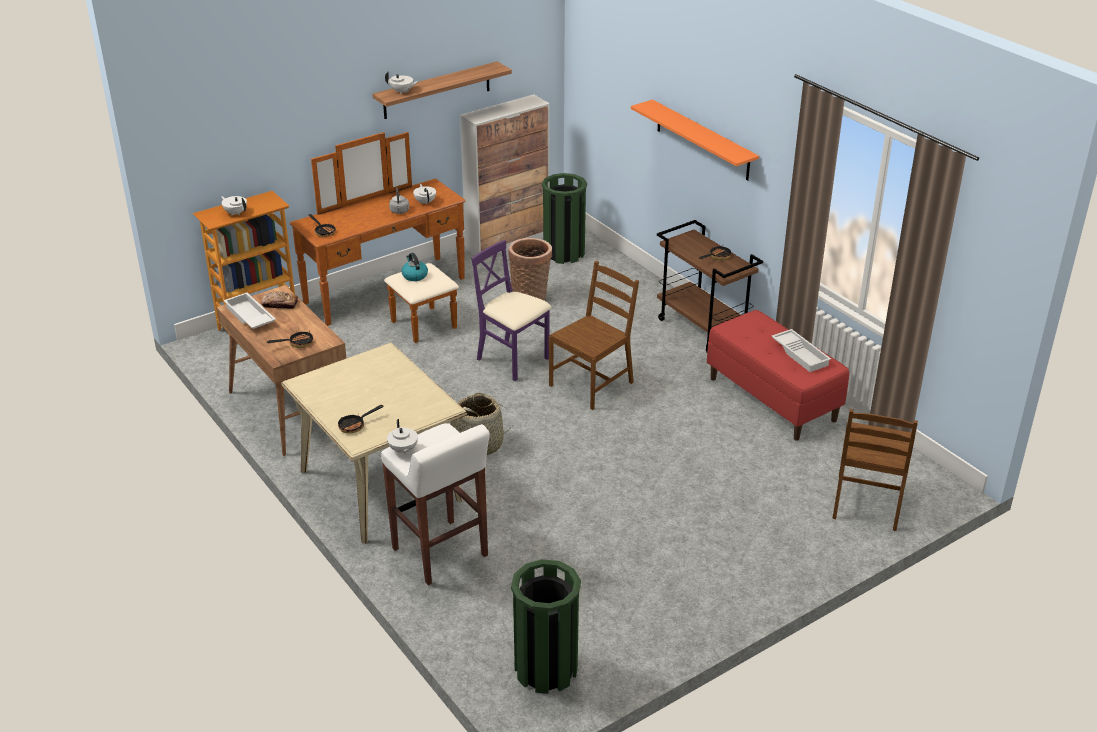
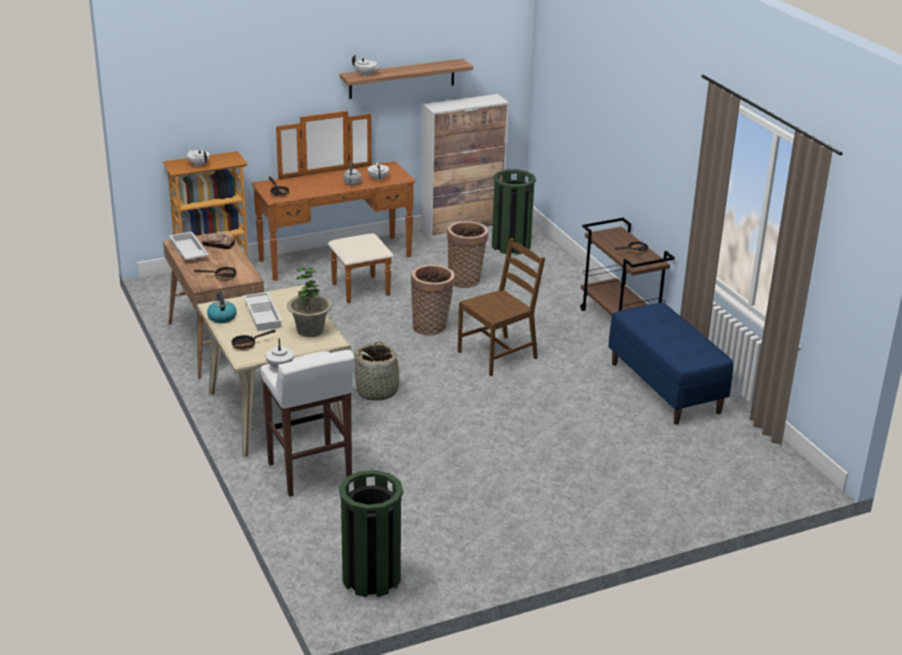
camera: 10 degrees right, 5 degrees down
(414, 275) = (355, 241): kettle -> kettle (222, 317)
(417, 398) = (310, 330): none -> potted plant
(513, 360) = (432, 327): purple chair -> basket
(702, 140) = (633, 141): orange shelf -> none
(773, 399) = (666, 388): red bench -> blue bench
(801, 354) = (691, 343): white tray -> white tray (263, 315)
(868, 502) = (726, 484): brown chair -> none

